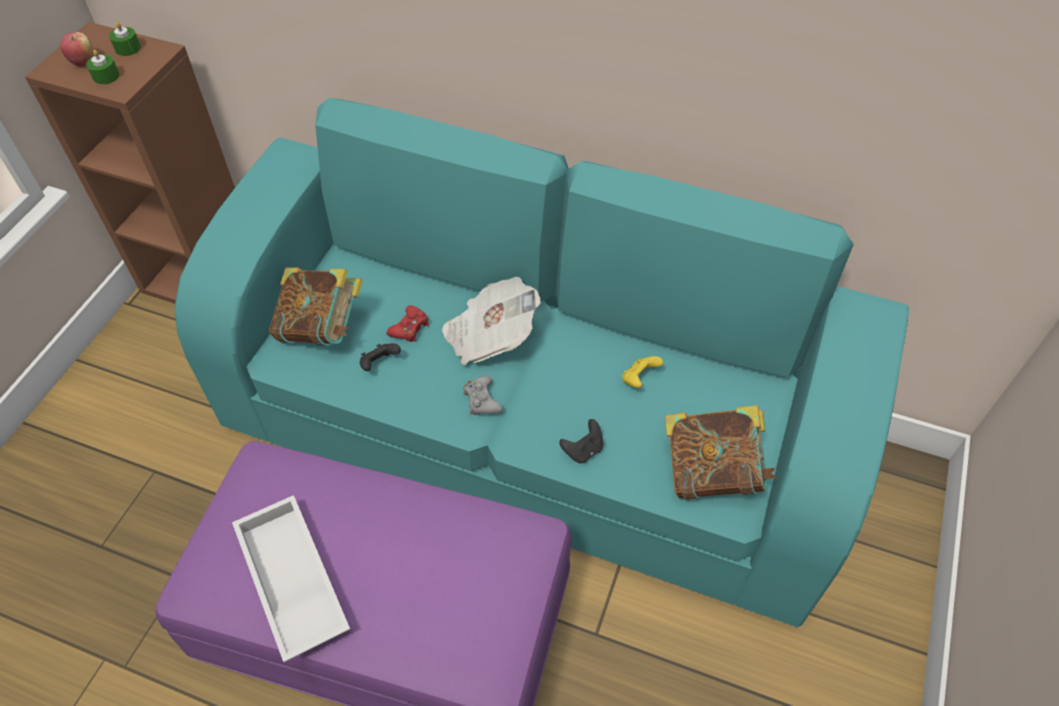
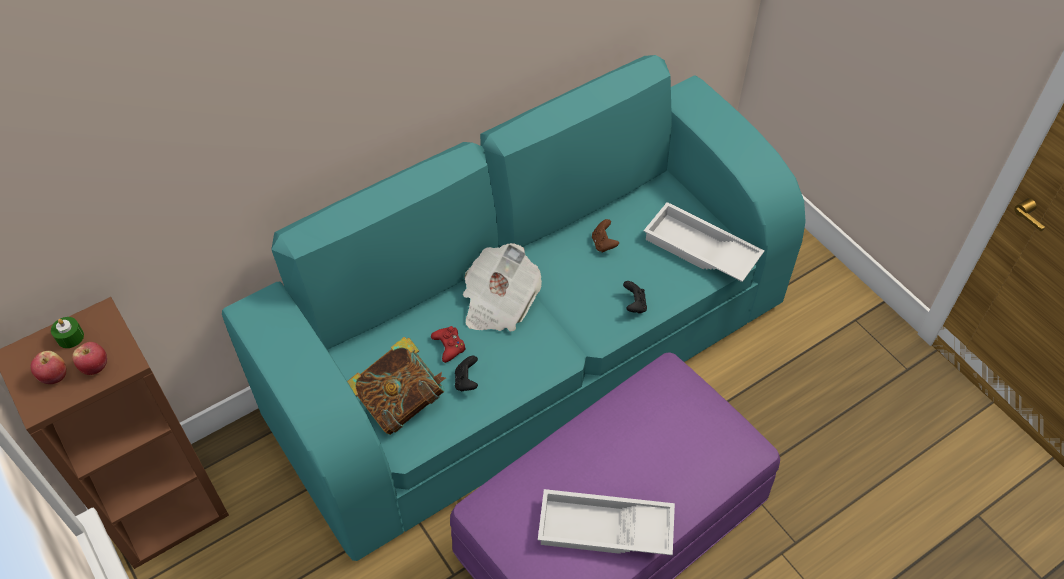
camera: 55 degrees left, 0 degrees up
(106, 76) = (95, 367): green candle -> apple
(481, 400) = (550, 337): grey game controller -> none
(639, 379) = (603, 244): yellow game controller -> brown game controller
(712, 471) = (699, 250): book -> white tray

